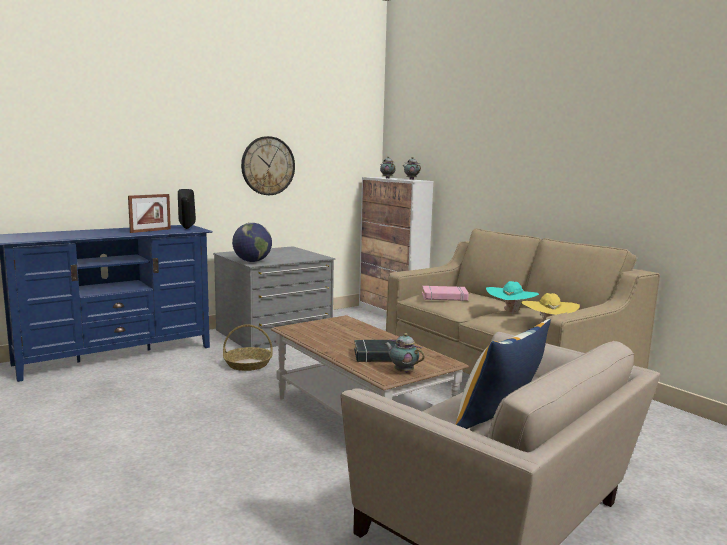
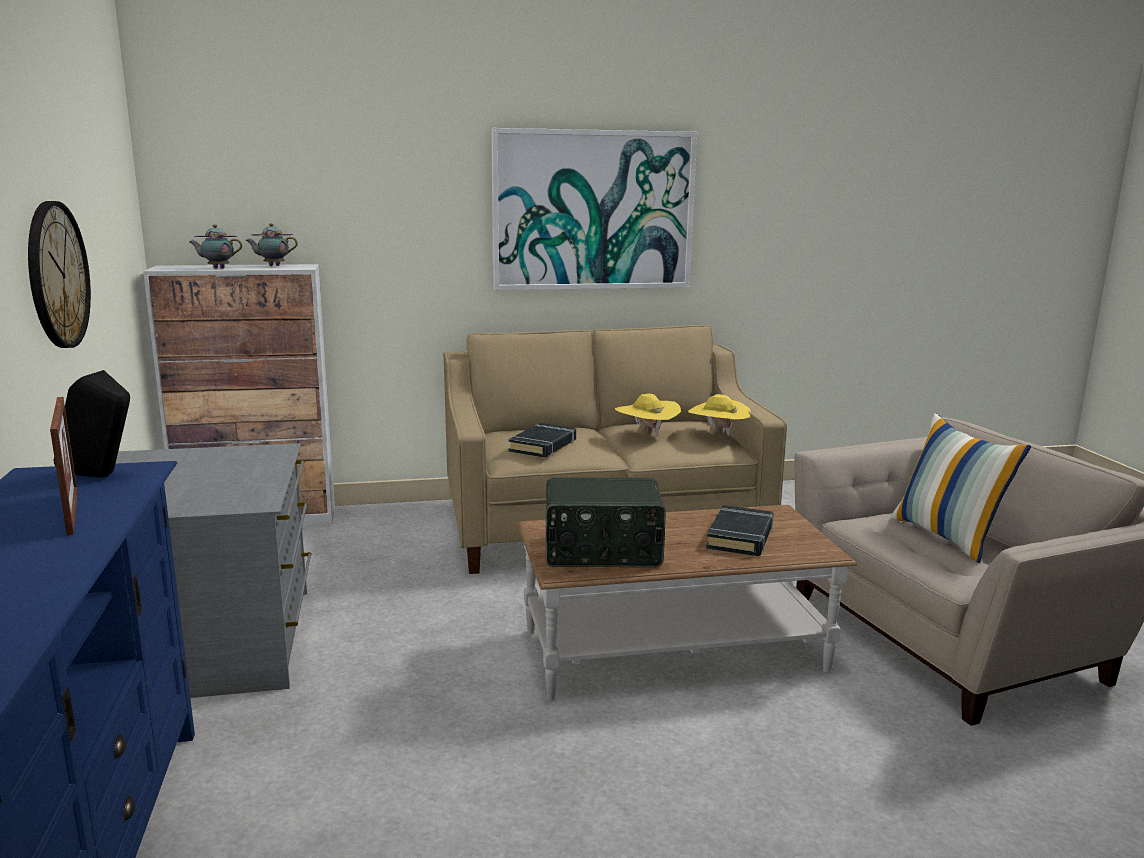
camera: 65 degrees left, 5 degrees up
(248, 364) = (355, 703): basket -> none
(252, 261) = (230, 502): globe -> none
(323, 332) = (602, 551): none -> radio
(402, 371) = (806, 539): teapot -> none
(444, 297) = (543, 446): pink book -> black book
(510, 312) = (646, 435): turquoise hat -> yellow hat
(574, 153) = (593, 210): none -> picture

